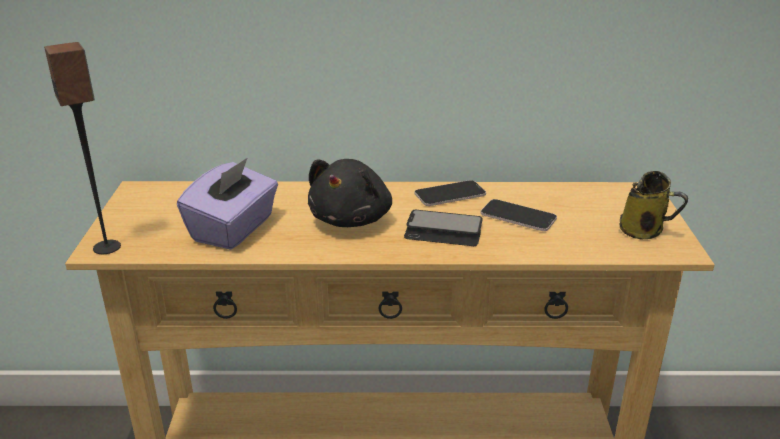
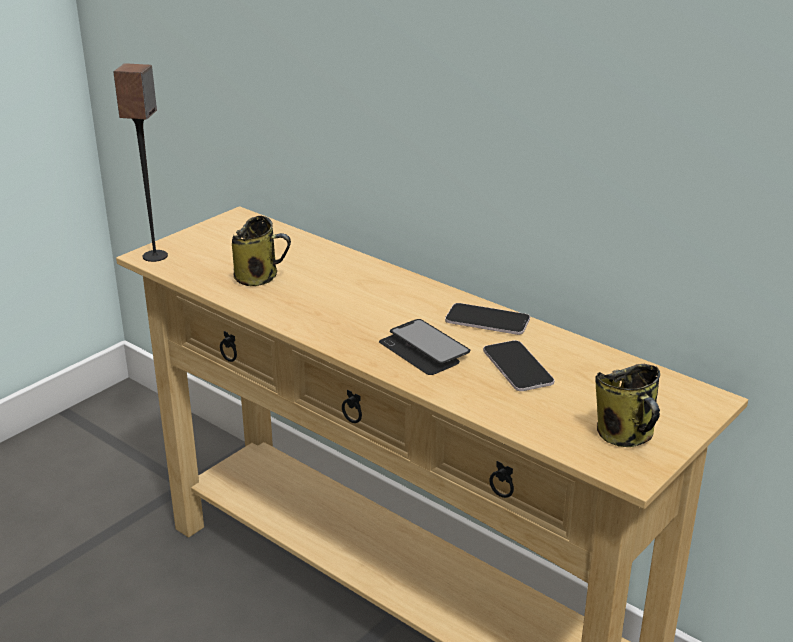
camera: 40 degrees right, 0 degrees up
(234, 229) = (259, 277): purple tissue box -> mug
(352, 219) = (363, 307): black plush toy -> none

